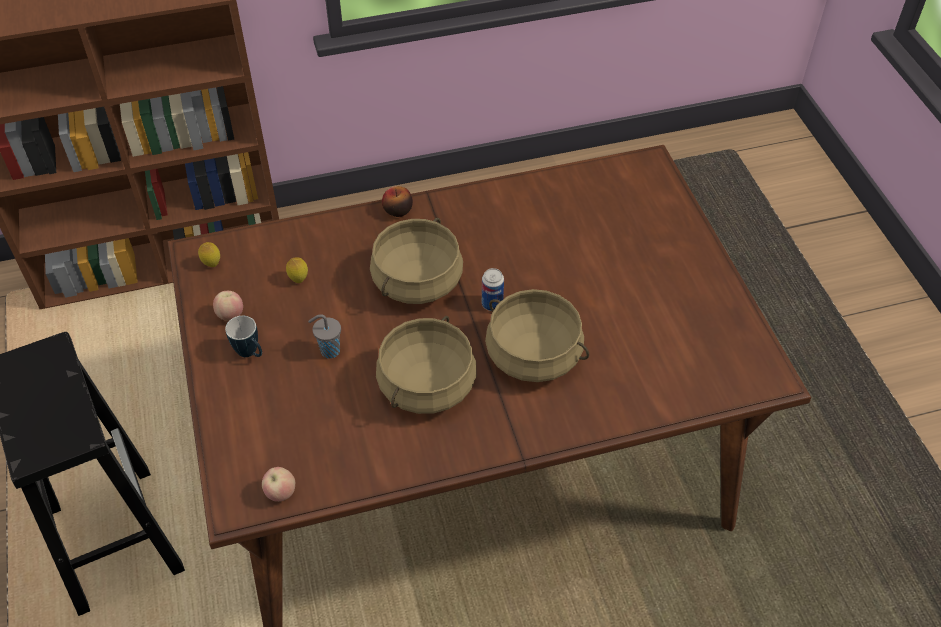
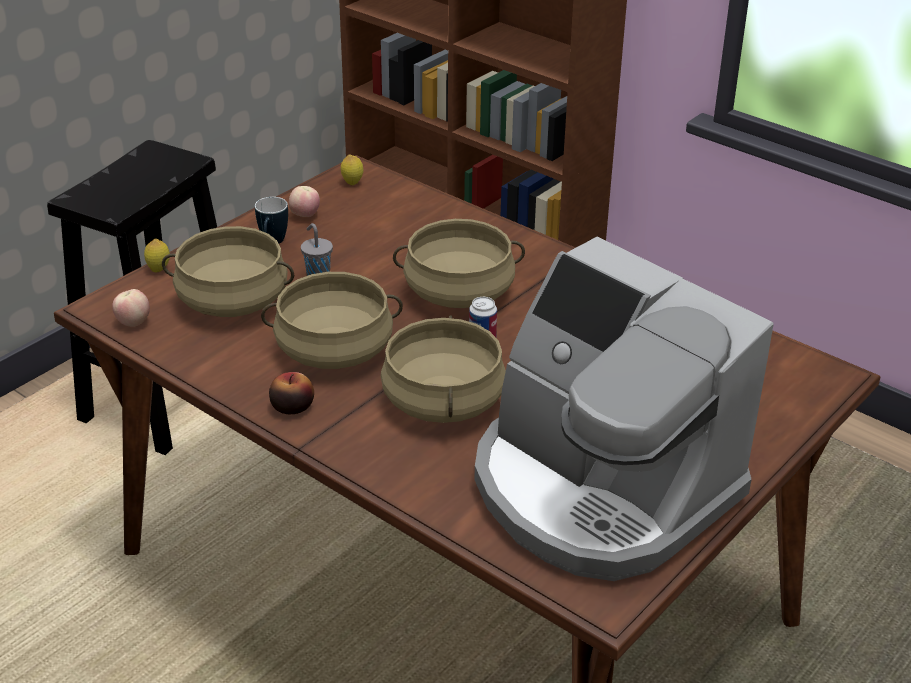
camera: 55 degrees right, 15 degrees down
(298, 279) = (385, 230): lemon -> lemon (159, 270)
(309, 416) = (232, 302): none -> beige cooking pot
(397, 210) = (536, 245): apple -> apple (292, 407)
(677, 326) = (600, 490): none -> coffee machine

